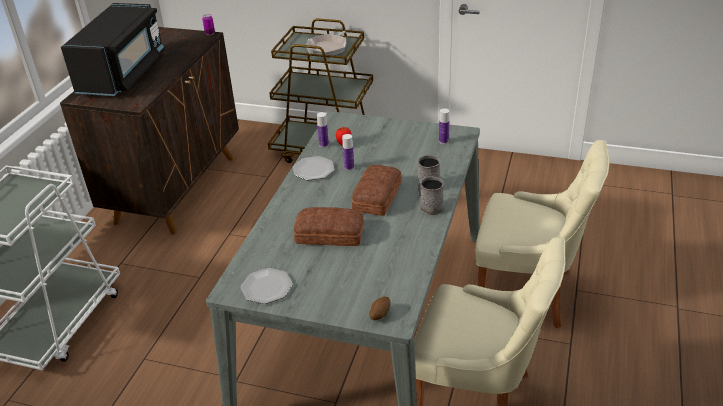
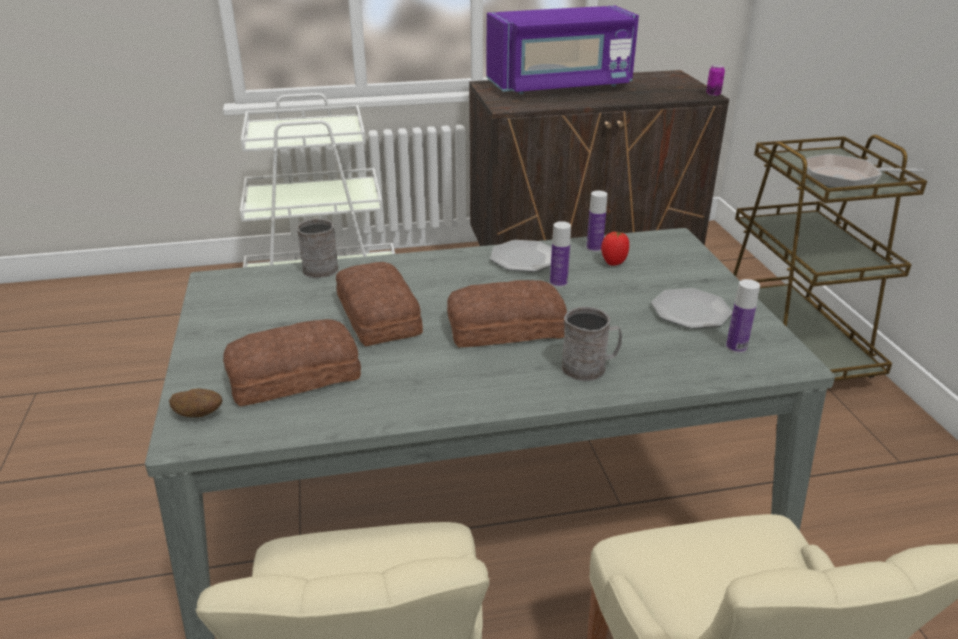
camera: 60 degrees right, 5 degrees down
(123, 73) = (560, 86): black microwave -> purple microwave
(266, 287) = (232, 303): plate -> plate (690, 311)
(365, 276) = (292, 374): none -> bread
(429, 206) = (522, 385): grey mug -> grey mug (323, 267)

